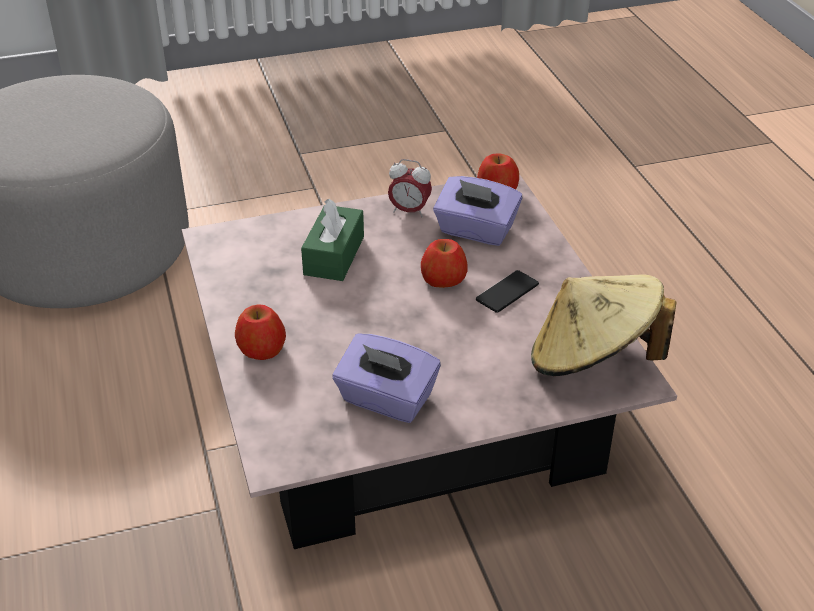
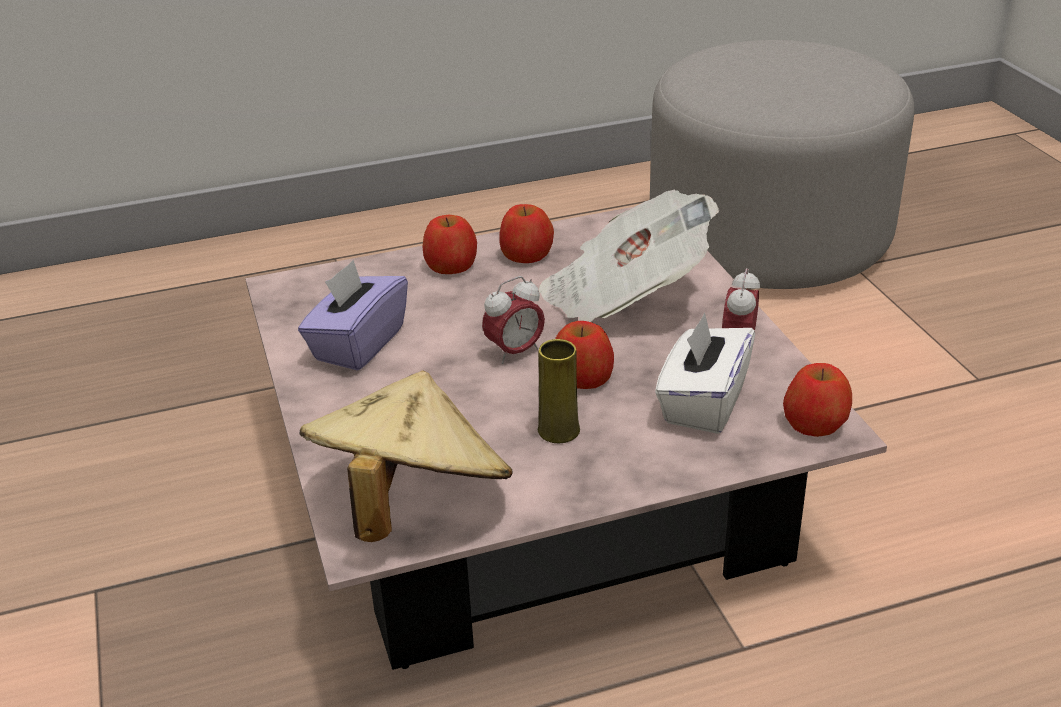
camera: 90 degrees right, 5 degrees down
(254, 304) = (526, 254): none -> apple
(334, 255) = (624, 296): green tissue box -> newspaper
(407, 311) = (515, 352): none -> alarm clock
(476, 231) = (703, 403): purple tissue box -> white tissue box
(507, 292) = (559, 431): phone -> yellow vase

